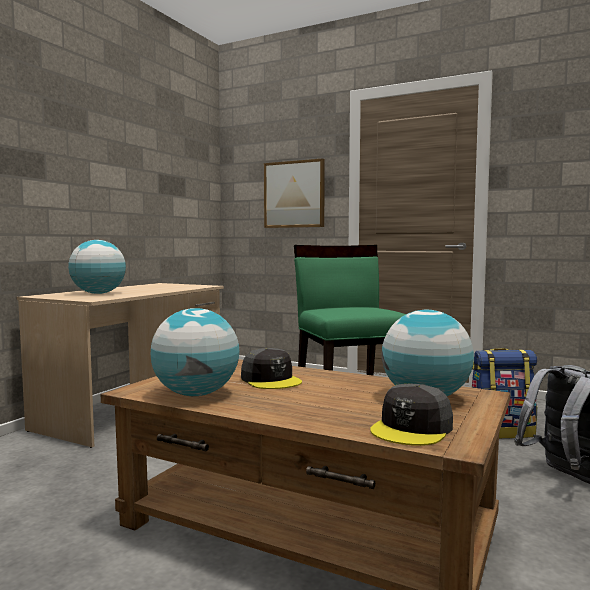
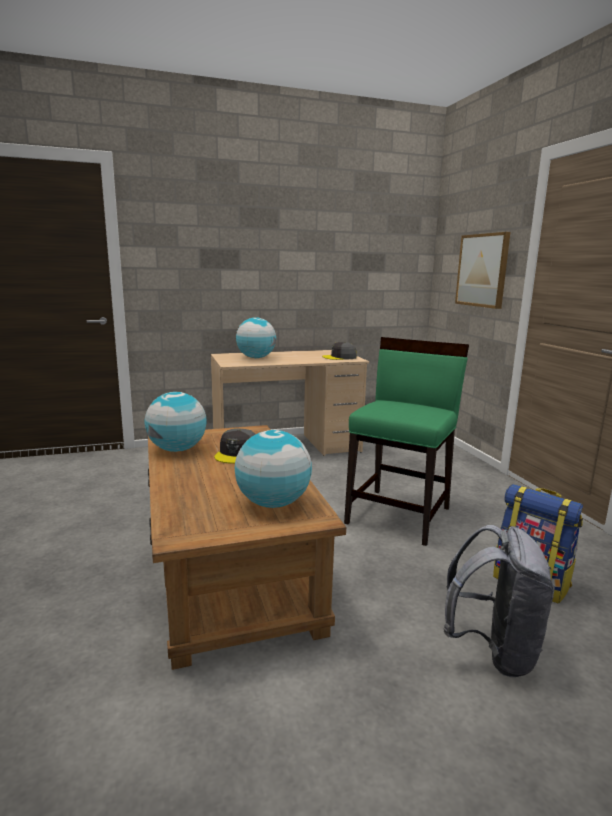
camera: 45 degrees right, 10 degrees up
(412, 428) = (193, 518): grey cap -> grey cap (340, 357)

